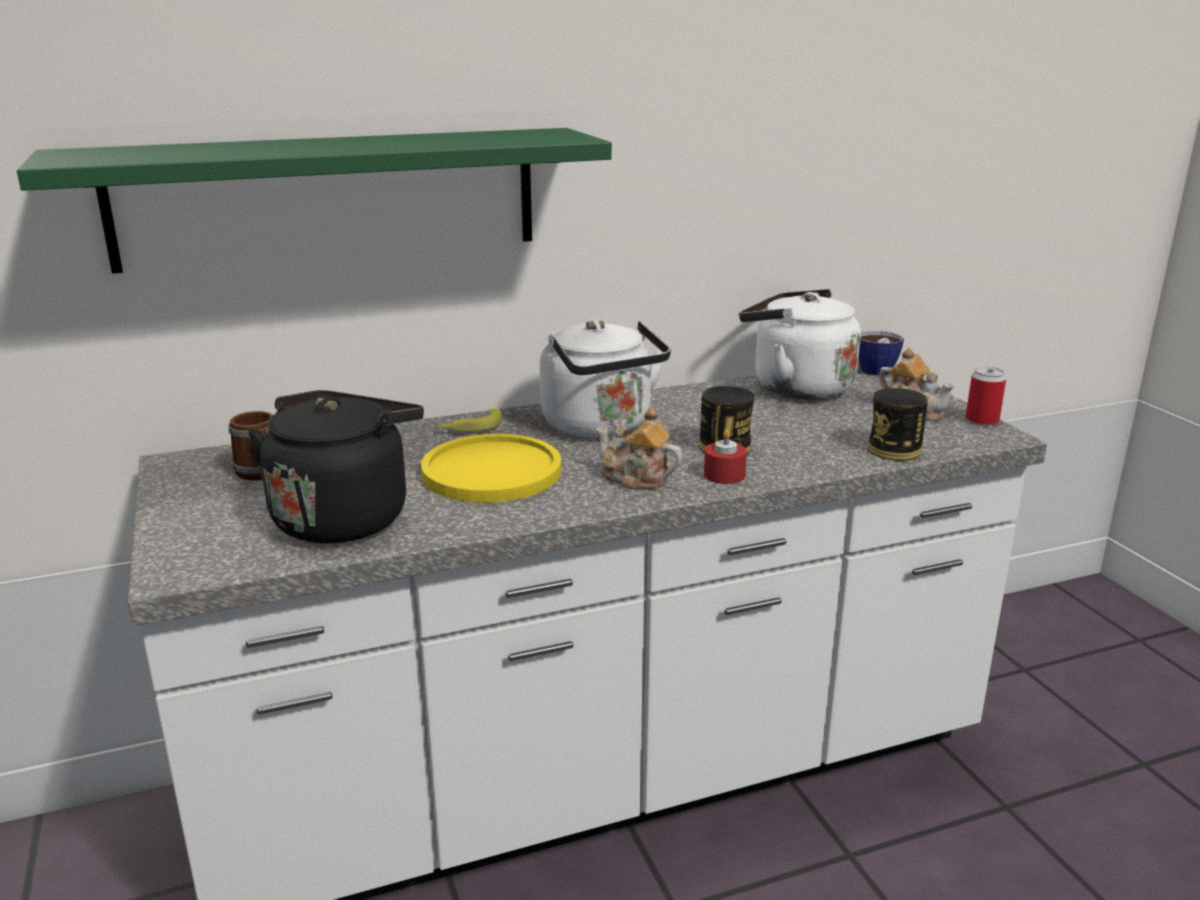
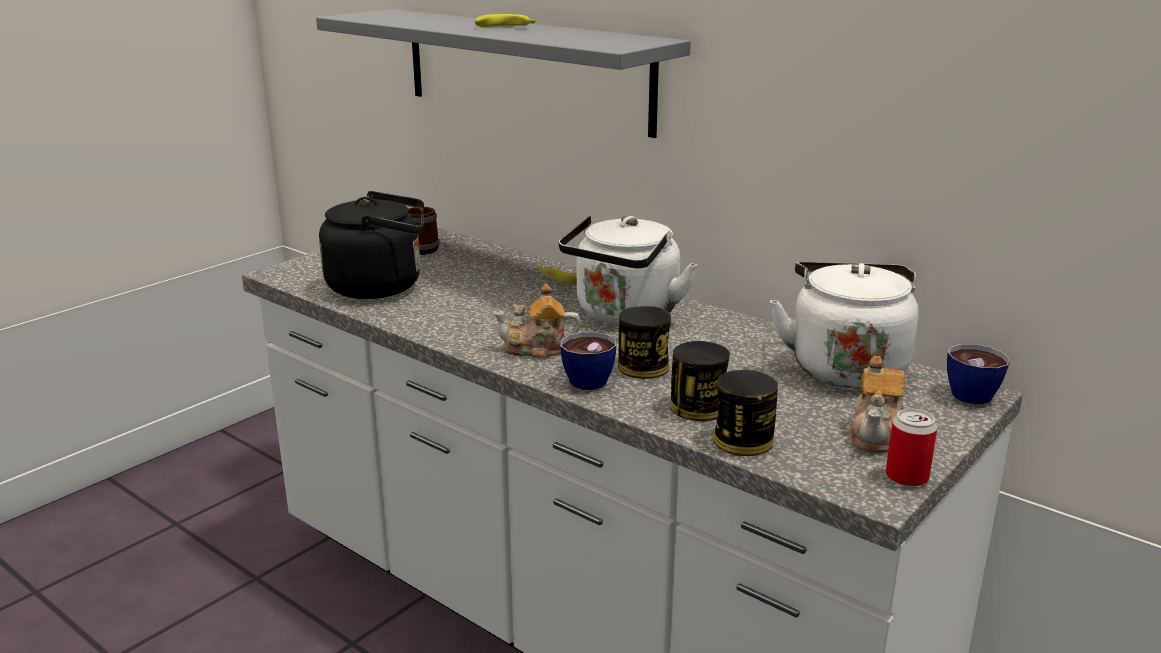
camera: 60 degrees right, 0 degrees up
(329, 197) = (524, 69): green shelf -> grey shelf
(360, 142) = (507, 28): none -> banana
(492, 471) = (494, 304): yellow plate -> none
(635, 478) = (536, 349): teapot -> teapot turned 90 degrees counterclockwise
(724, 475) = (583, 378): red candle -> cup
(823, 449) = (698, 407): none -> can

